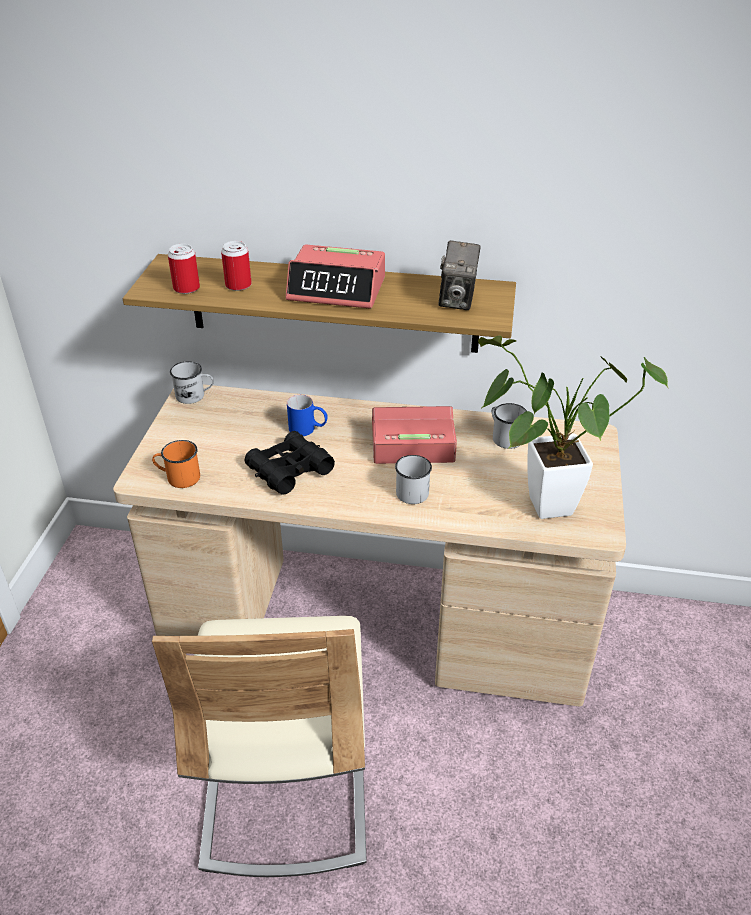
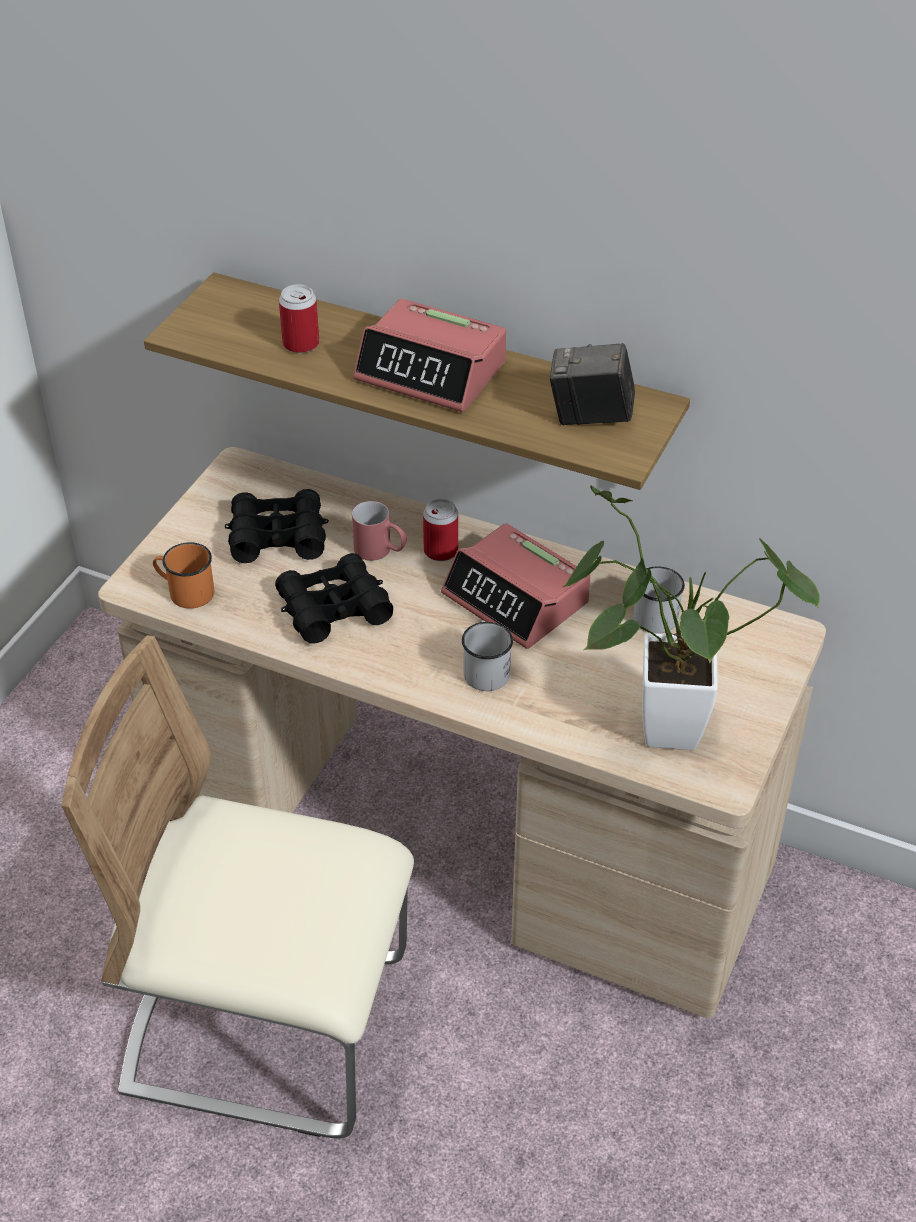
camera: 15 degrees right, 5 degrees up
(186, 288) = (231, 338): can -> can (440, 551)
(195, 396) = (244, 471): white mug -> none
(232, 432) = (277, 536): none -> black binoculars
(285, 783) = (268, 1026): beige chair -> beige chair turned 90 degrees clockwise
(308, 429) = (381, 551): blue mug -> red mug
(412, 443) = (516, 599): alarm clock -> alarm clock turned 150 degrees counterclockwise
(457, 300) = (590, 416): camera -> camera turned 75 degrees clockwise

